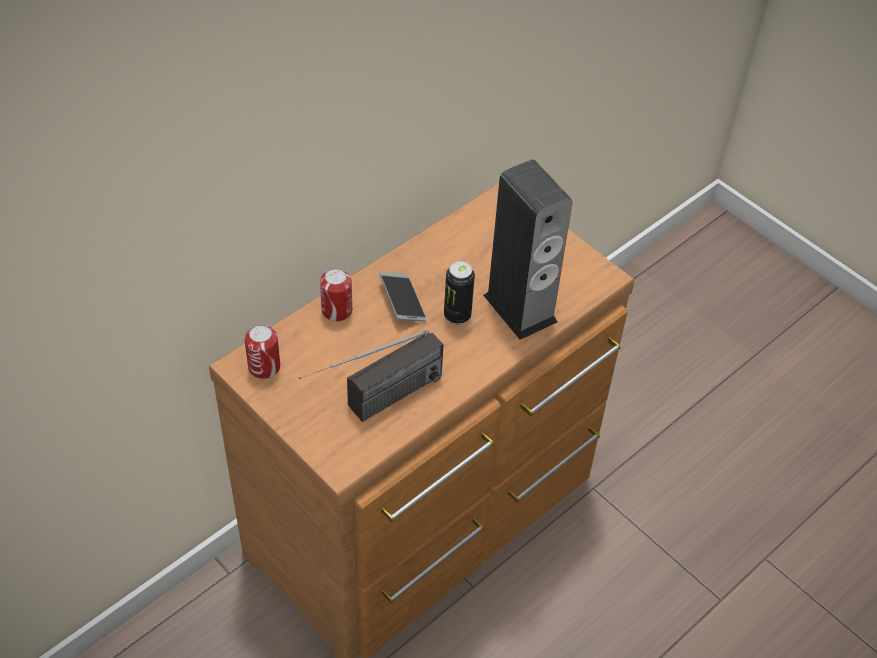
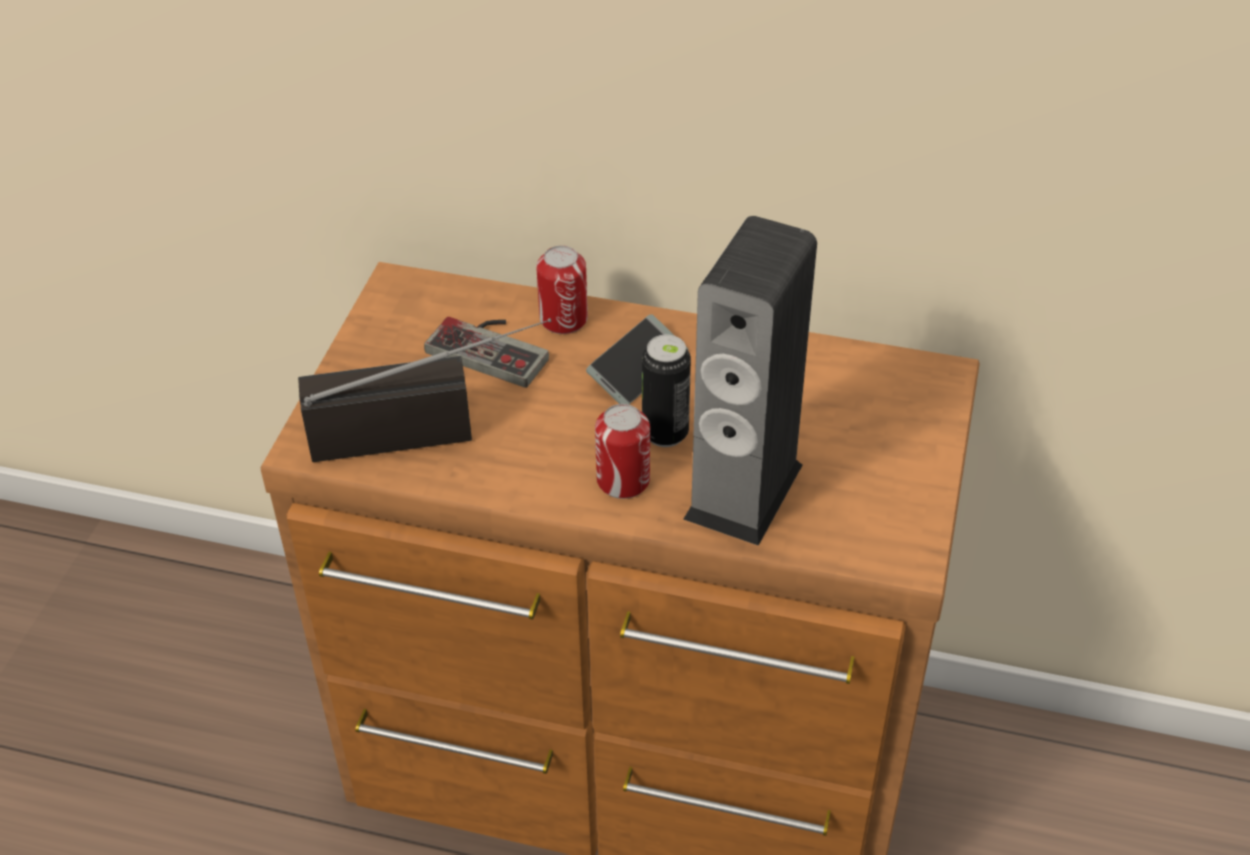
camera: 60 degrees right, 5 degrees down
(264, 367) = (413, 304): can -> can (623, 480)
(332, 349) = (494, 347): none -> game controller
(375, 405) = (434, 429): radio -> radio turned 150 degrees clockwise

